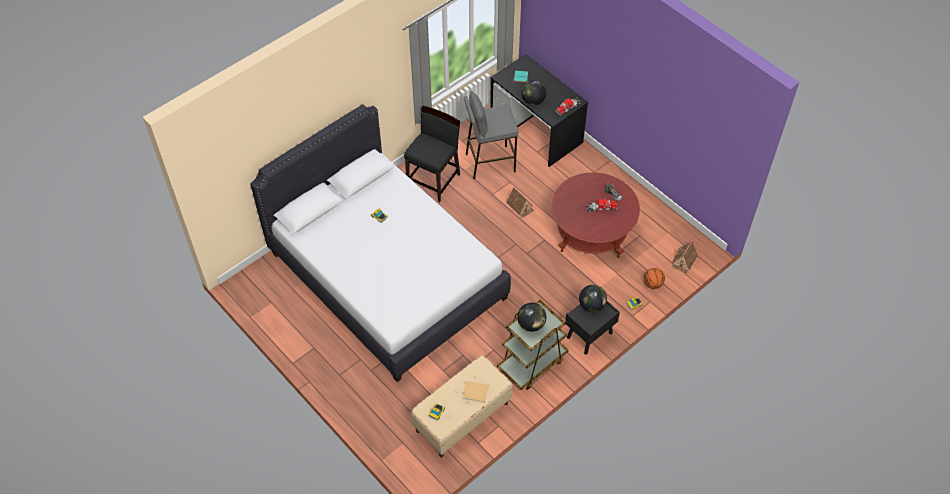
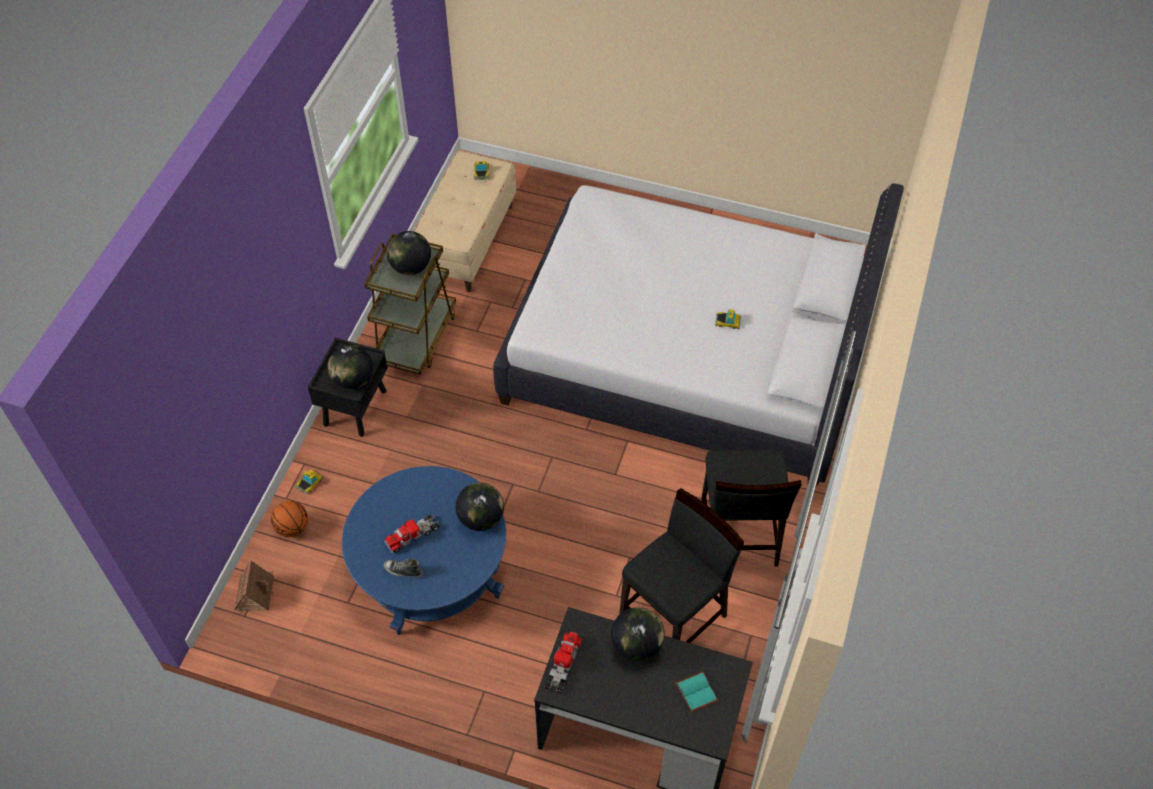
camera: 150 degrees right, 0 degrees up
(476, 392) = (447, 210): beige book -> none
(490, 162) = (674, 616): grey stool -> black chair
(520, 206) = (570, 558): toy house -> none
(563, 201) = (481, 518): none -> globe
(591, 231) = (431, 572): red coffee table -> blue coffee table

